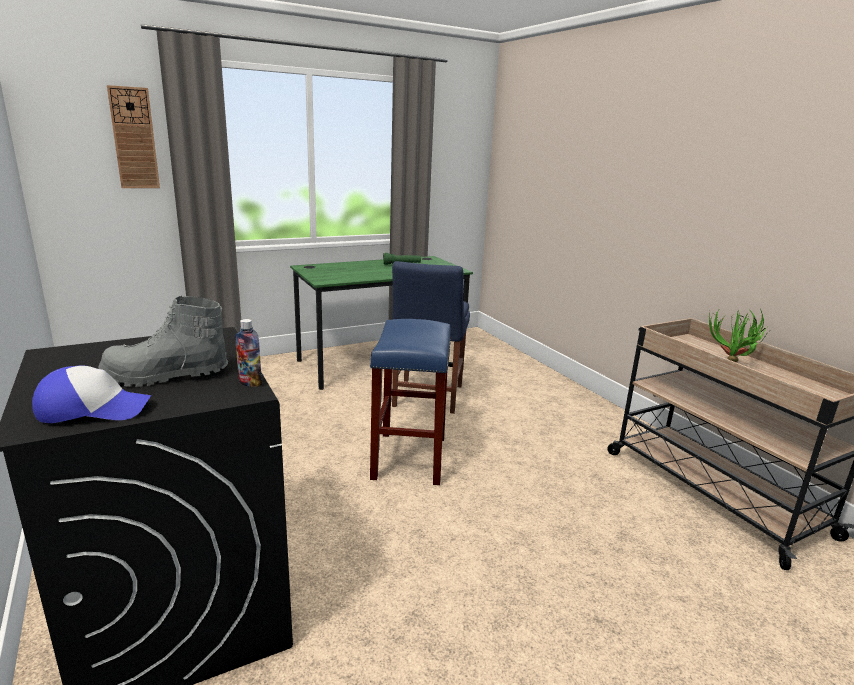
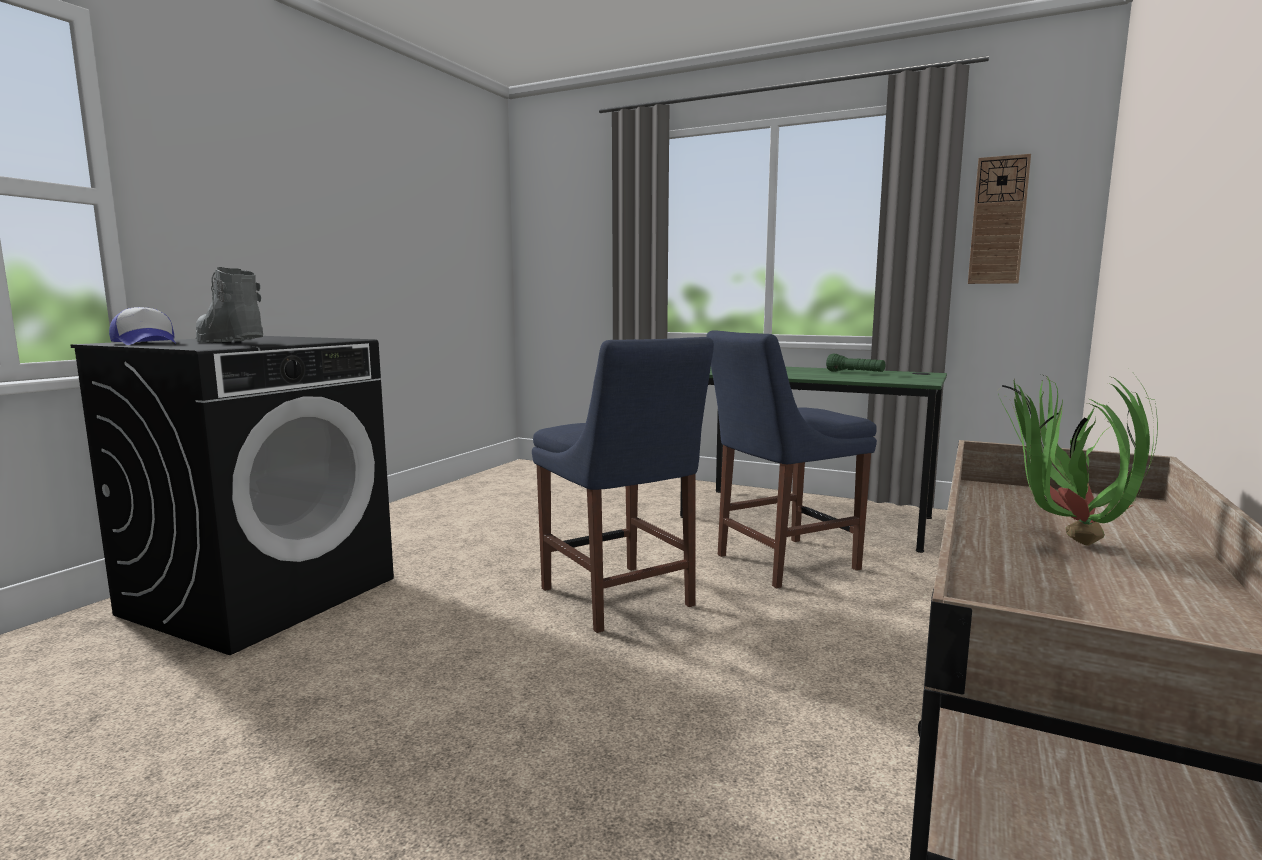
camera: 55 degrees right, 10 degrees down
(134, 138) = (593, 223): wall clock -> wall clock (998, 221)
(250, 383) = (229, 346): bottle -> none
(410, 458) = (619, 600): blue stool -> blue chair

